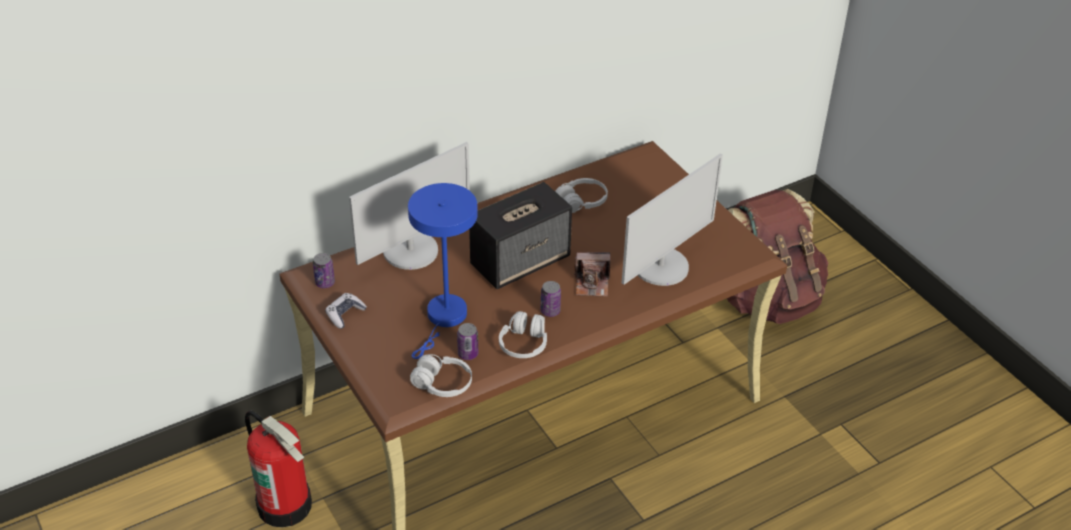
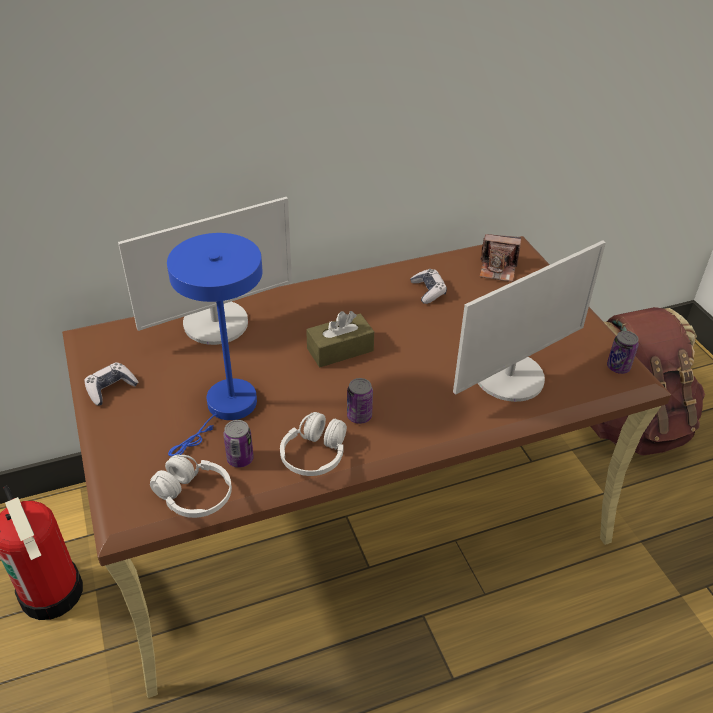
camera: 10 degrees right, 0 degrees up
(325, 283) = (104, 348): can -> can (618, 367)
(521, 261) = (340, 350): speaker -> brown tissue box
(581, 202) = (428, 291): white headphones -> game controller
(592, 284) = (419, 388): camera -> camera (498, 269)

